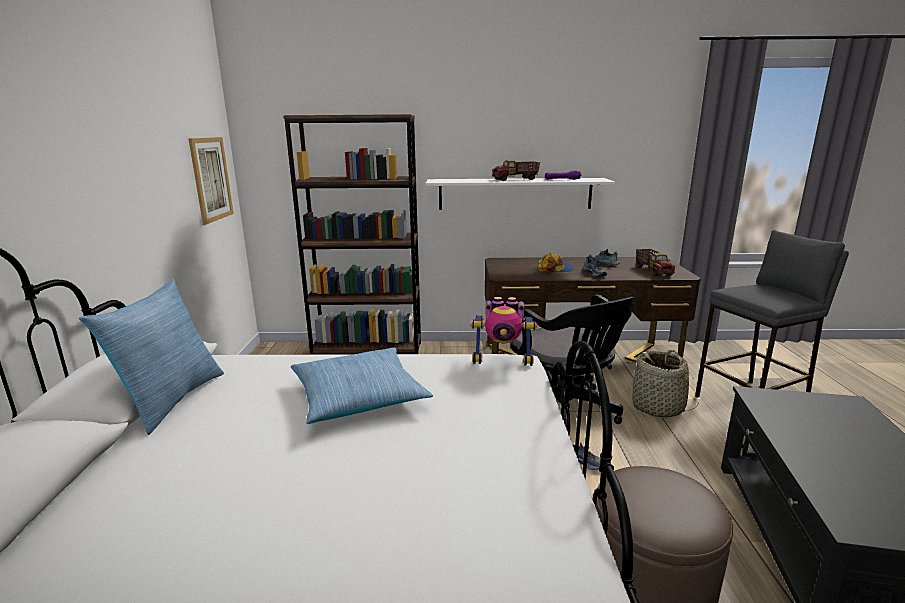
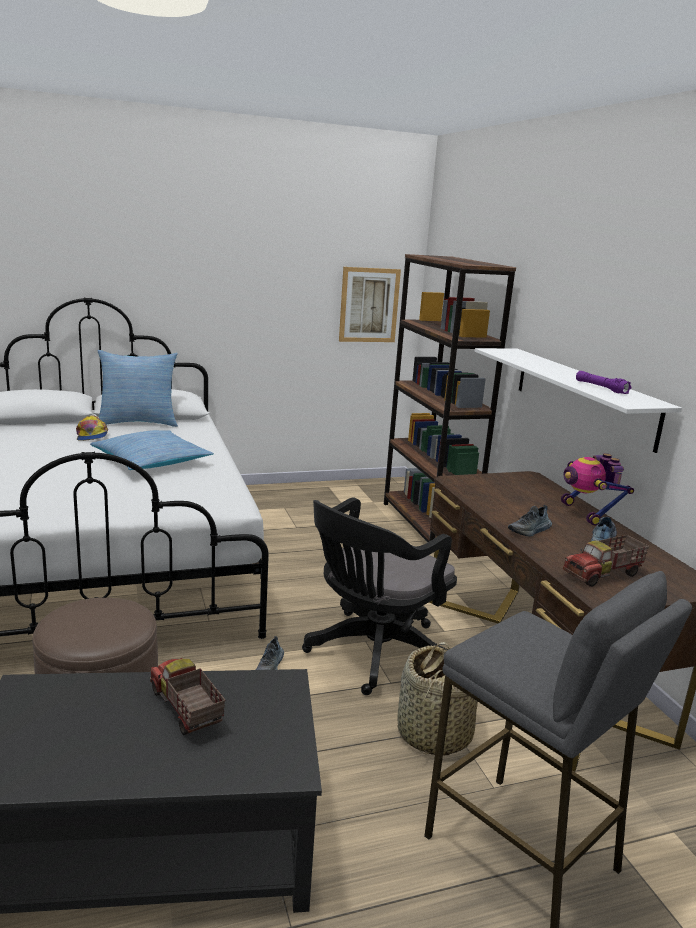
camera: 70 degrees right, 0 degrees up
(503, 360) = (231, 500): toy robot -> toy robot (586, 513)
(515, 179) = (563, 372): toy truck -> toy truck (185, 709)
(555, 269) = (526, 507): cap -> cap (91, 435)

